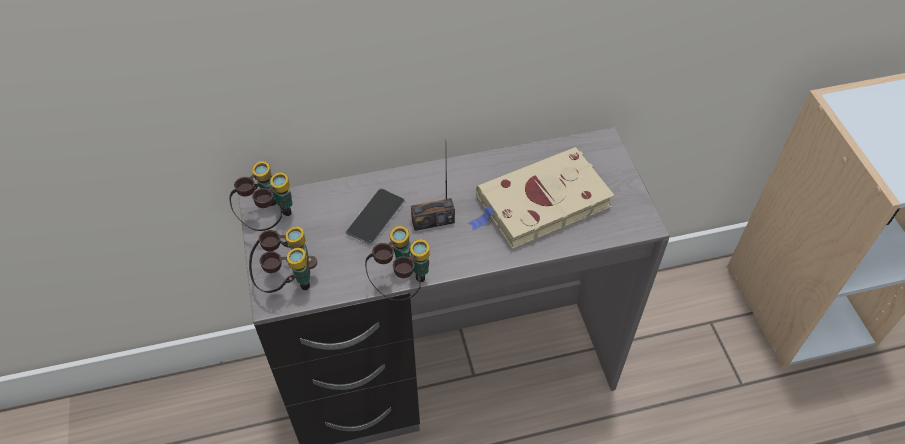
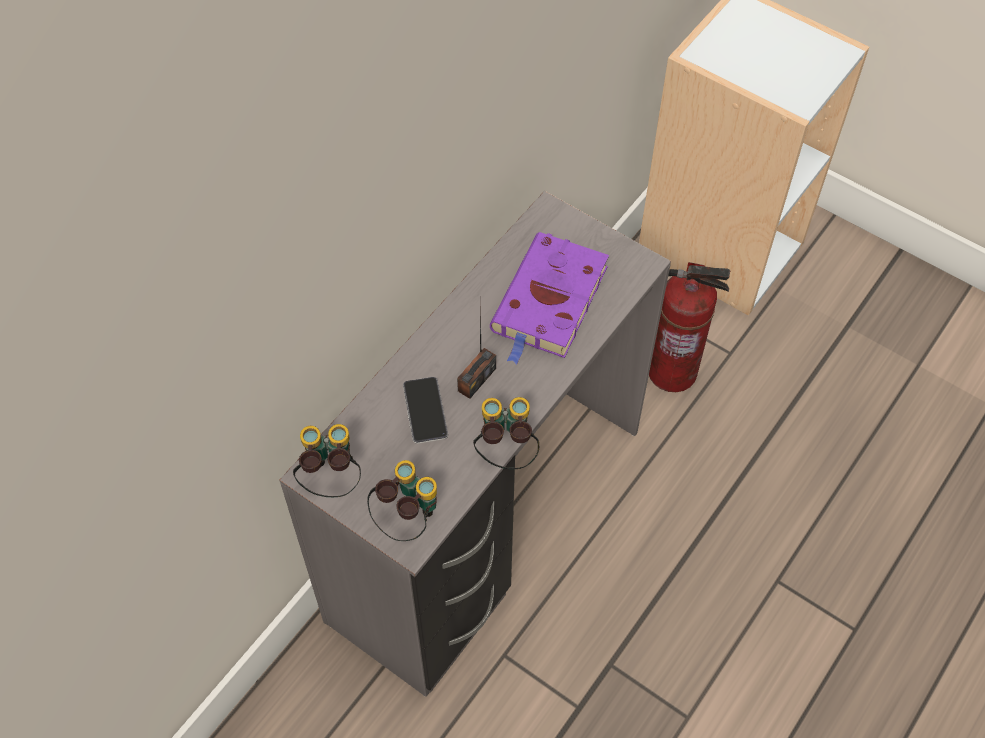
camera: 40 degrees left, 5 degrees up
(540, 204) = (549, 303): beige book -> purple book
(682, 366) = (673, 371): none -> fire extinguisher

